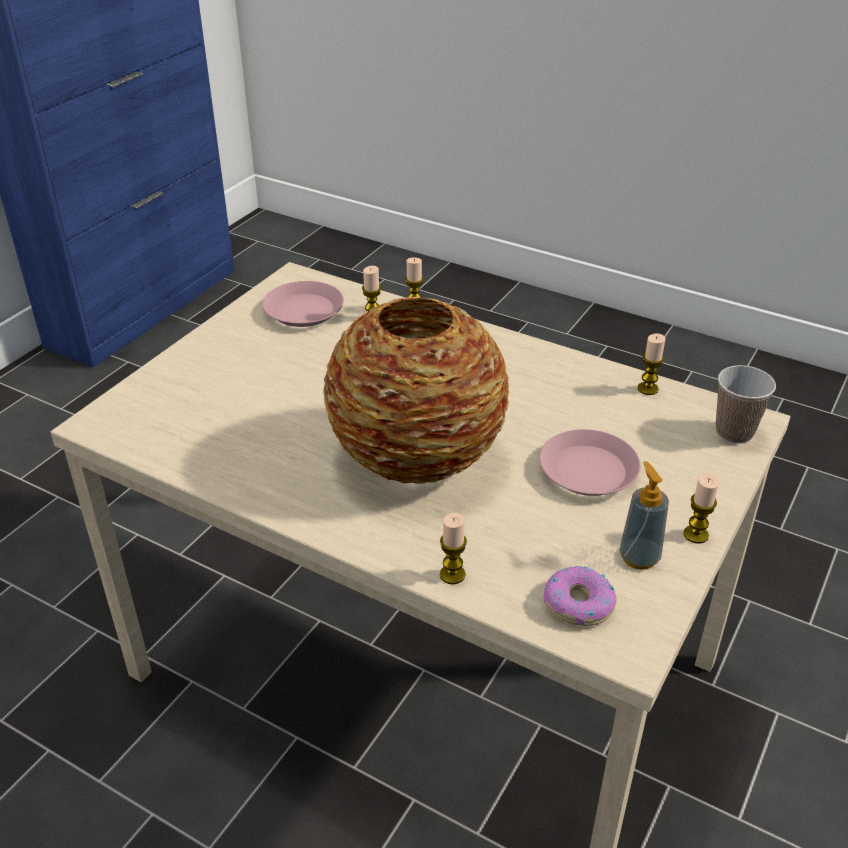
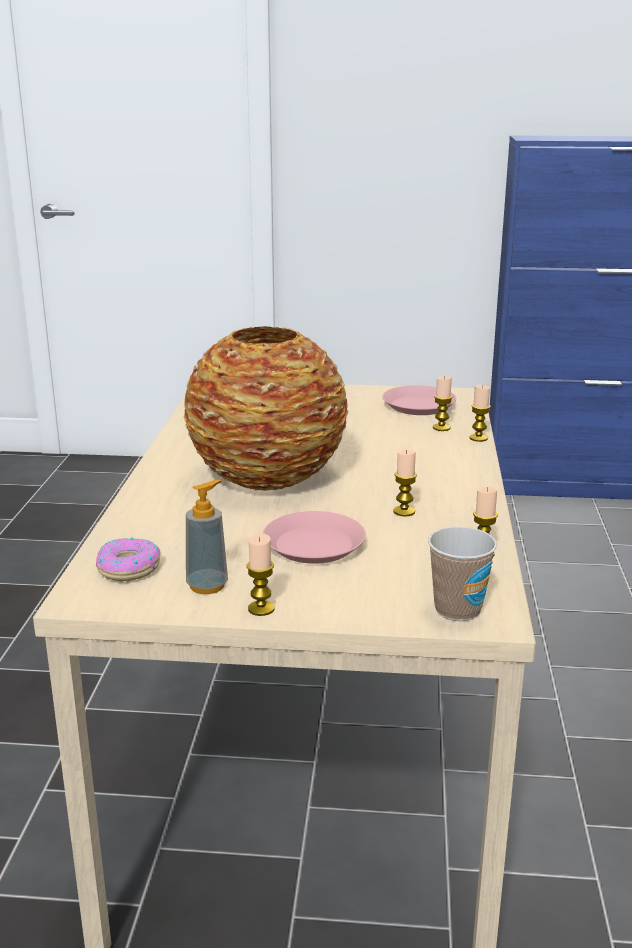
camera: 65 degrees right, 15 degrees down
(452, 575) = (133, 516): candle -> candle (404, 511)

